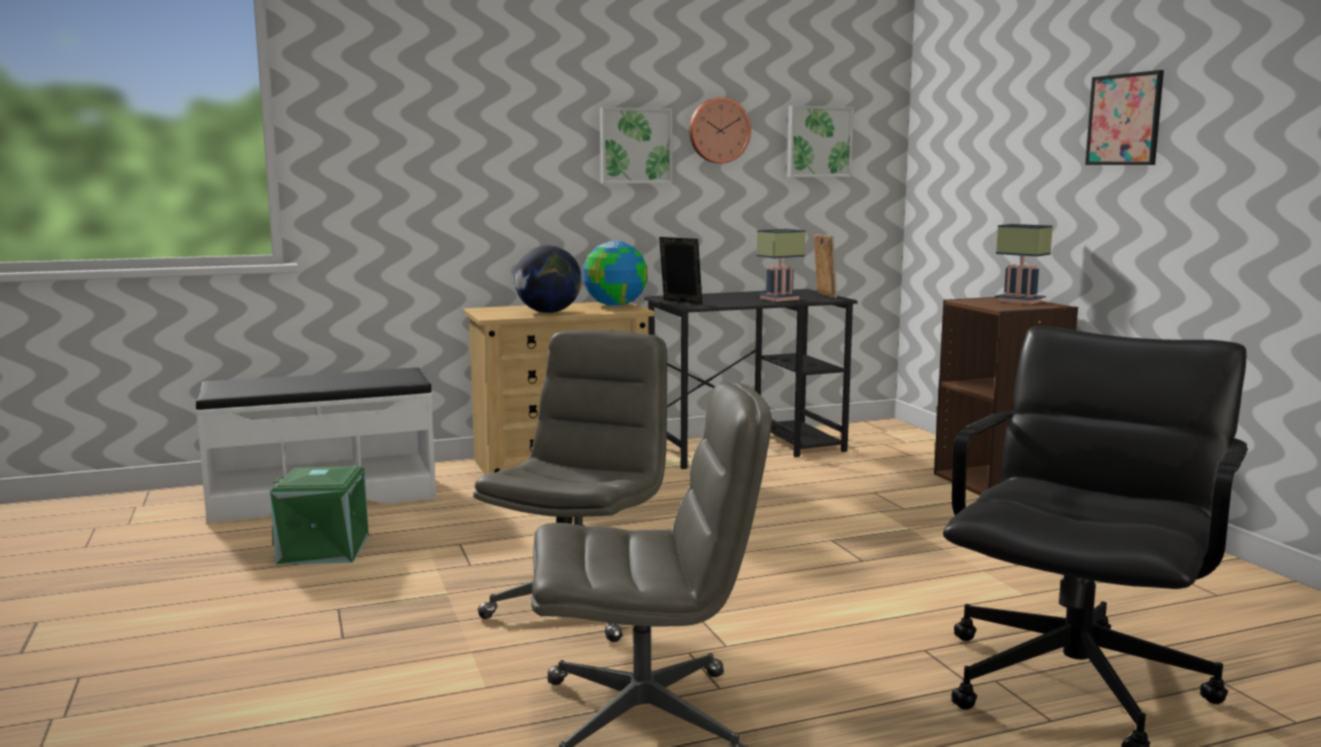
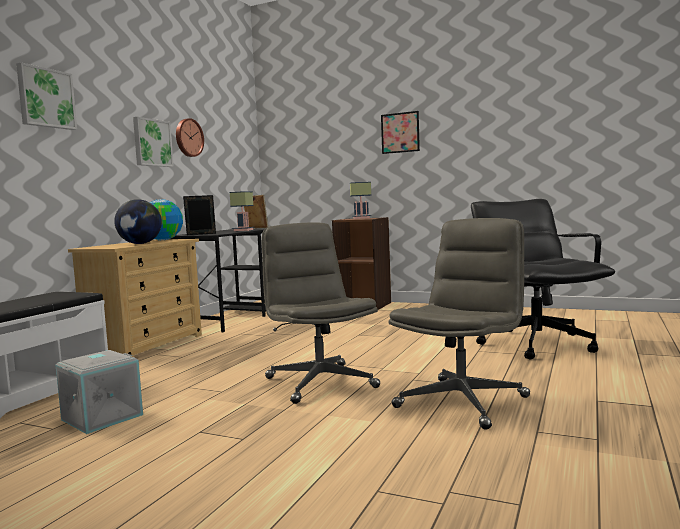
camera: 45 degrees left, 5 degrees down
(325, 549) = (102, 417): green storage box -> grey storage box
(818, 141) = (228, 148): picture -> picture (45, 98)

